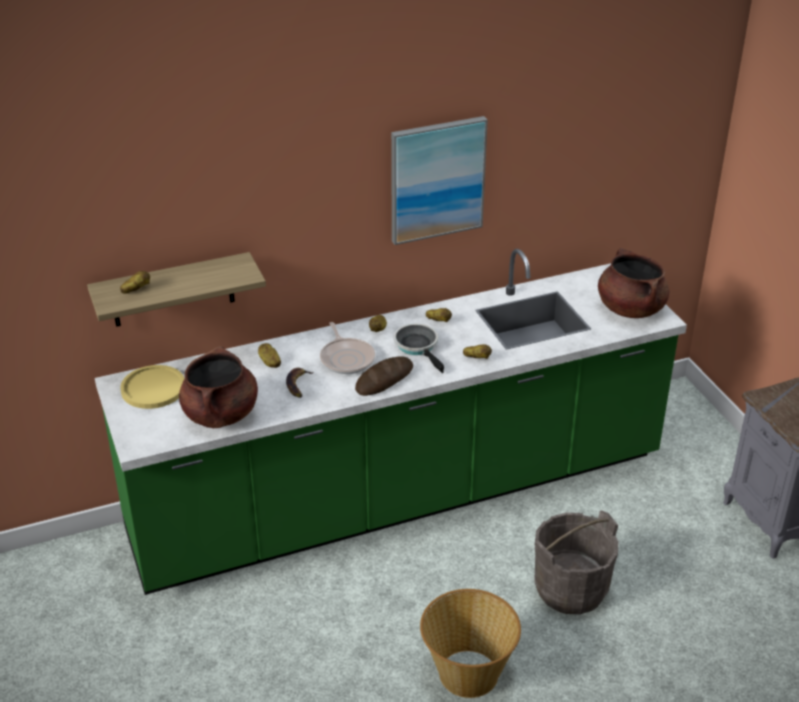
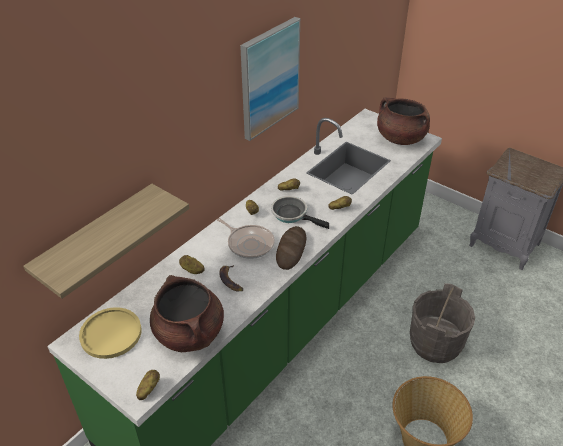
camera: 30 degrees left, 5 degrees up
(136, 289) = (78, 253): potato -> potato (148, 389)

